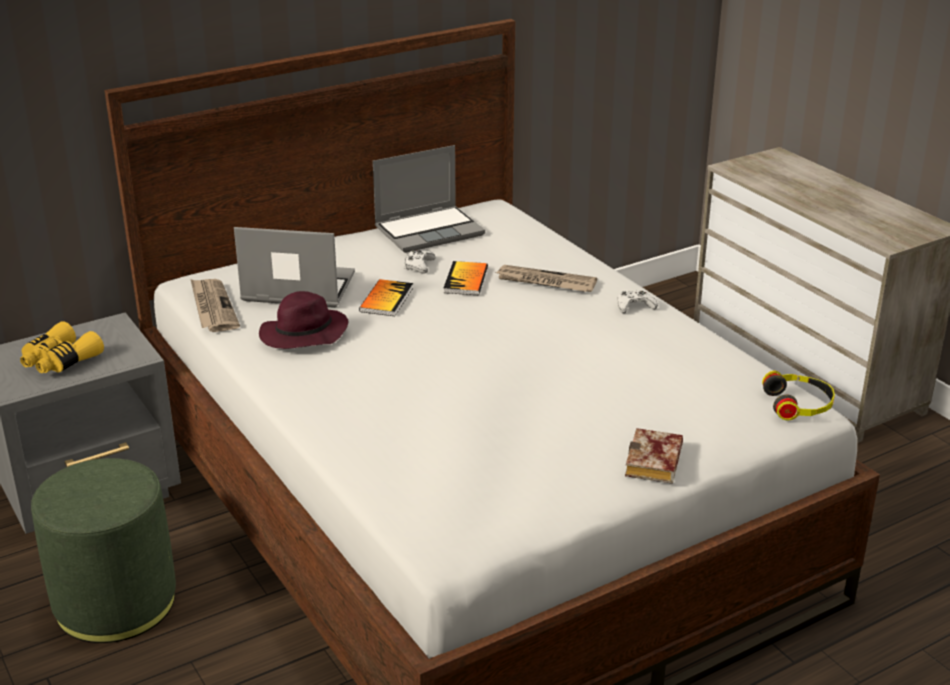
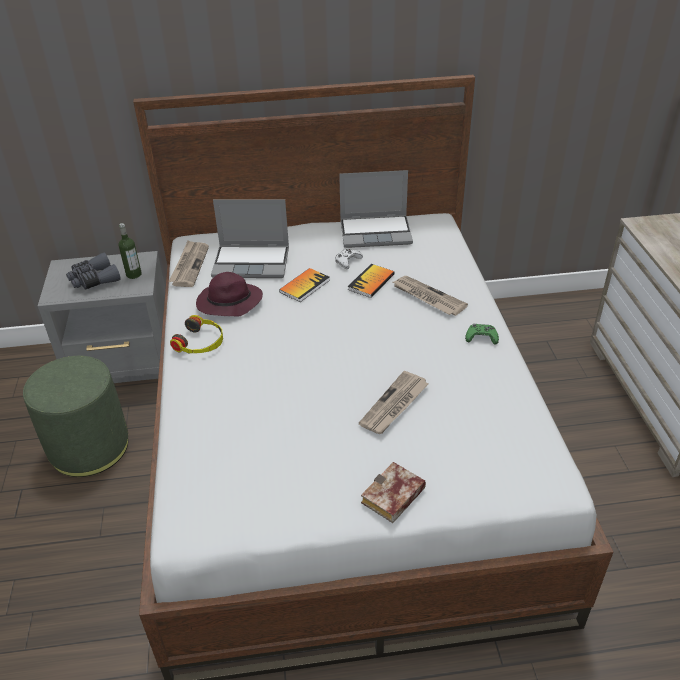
camera: 25 degrees right, 10 degrees up
(59, 361) = (94, 280): yellow binoculars -> grey binoculars
(115, 344) = (134, 274): none -> bottle
(296, 289) = (252, 262): laptop -> laptop turned 150 degrees clockwise
(589, 386) = (394, 405): none -> newspaper
(634, 306) = (481, 337): white game controller -> green game controller
(798, 404) = (553, 474): headphones -> headphones (200, 342)

